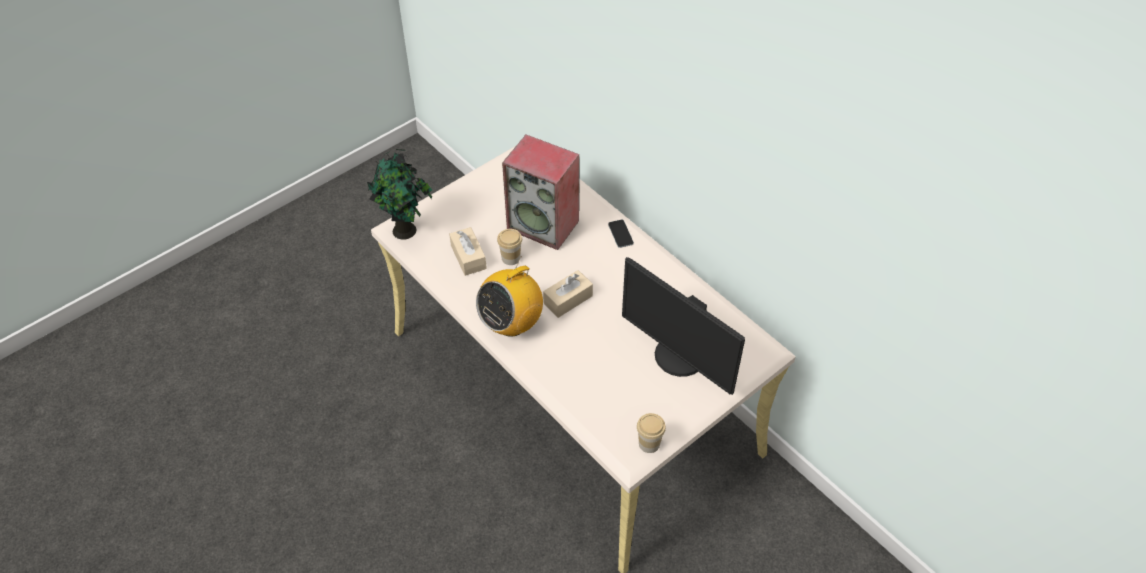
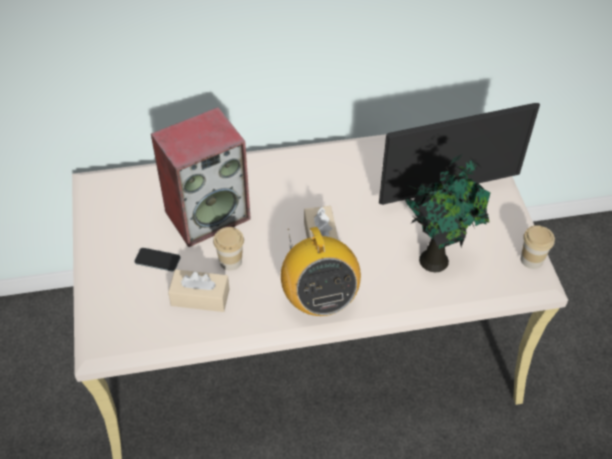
camera: 60 degrees left, 0 degrees up
(406, 231) = (114, 338): potted plant -> potted plant (436, 259)
(620, 234) = (268, 163): phone -> phone (157, 260)

